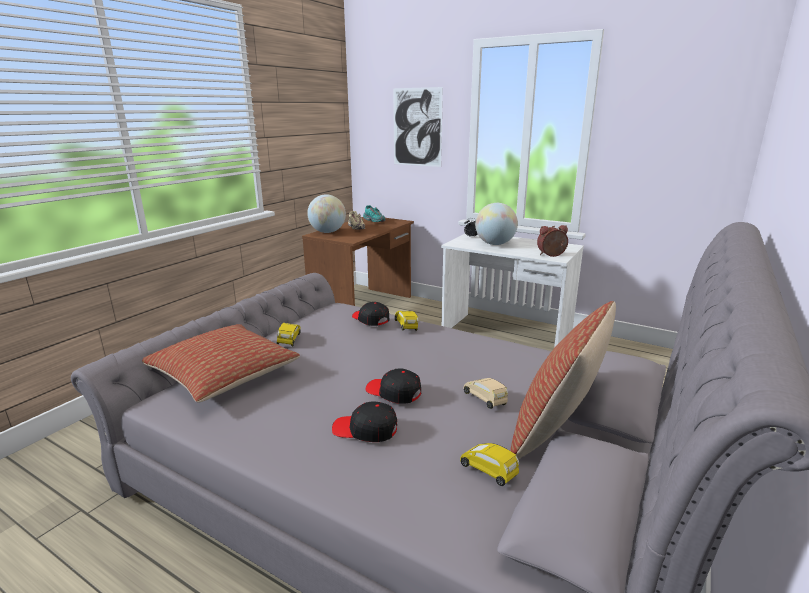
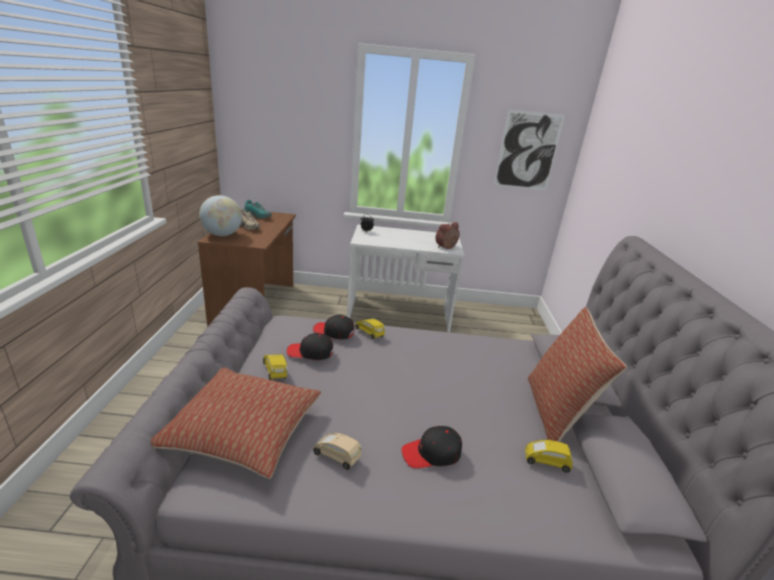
camera: 30 degrees left, 5 degrees up
(393, 392) = (421, 408): black cap -> black cap (310, 352)
(417, 127) = (297, 122): picture -> picture (527, 151)
(485, 399) = (490, 395): beige toy car -> beige toy car (337, 456)
(495, 244) = (393, 238): globe -> none

